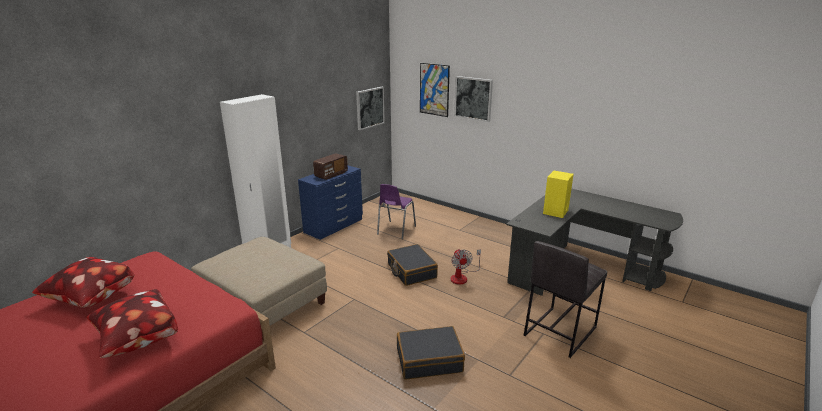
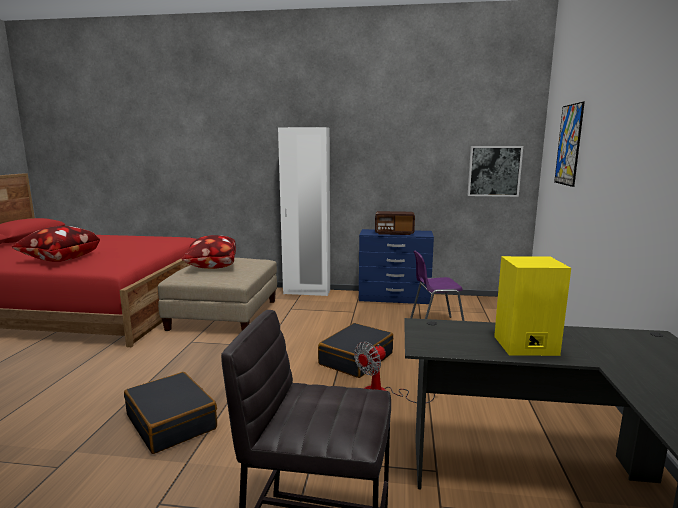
camera: 60 degrees right, 10 degrees down
(91, 299) = (115, 242): pillow -> pillow (211, 267)
(473, 98) = (598, 151): picture -> none

